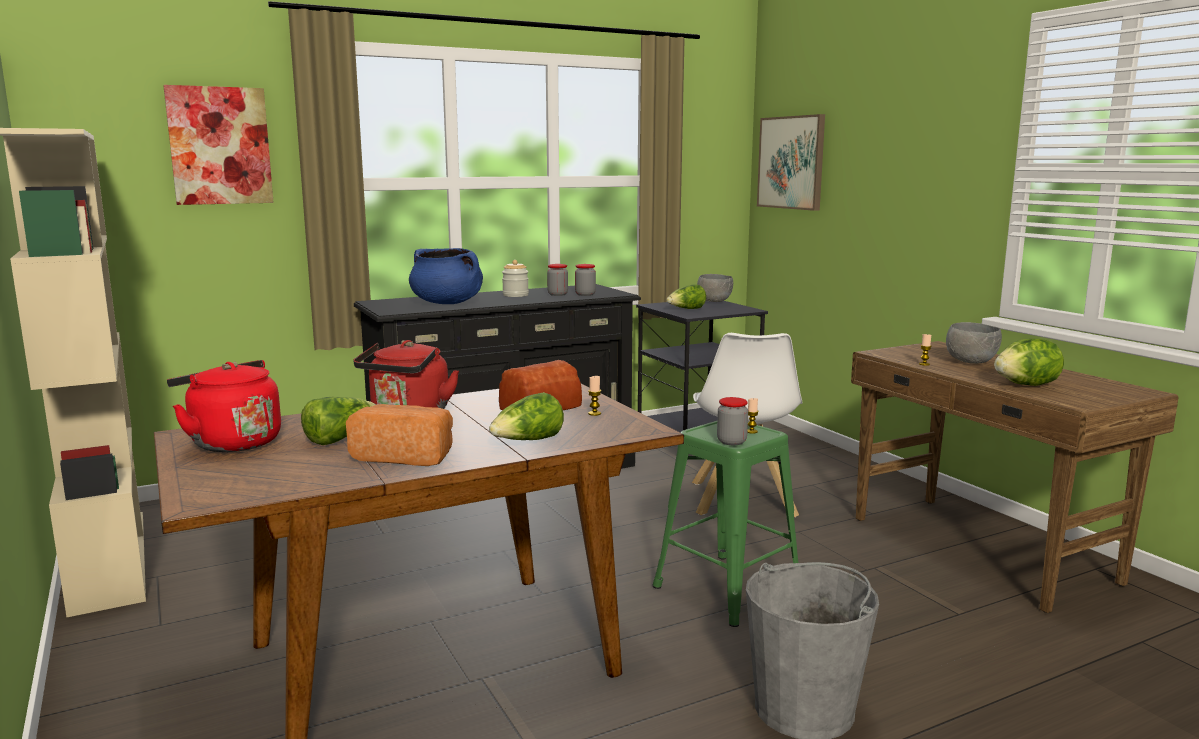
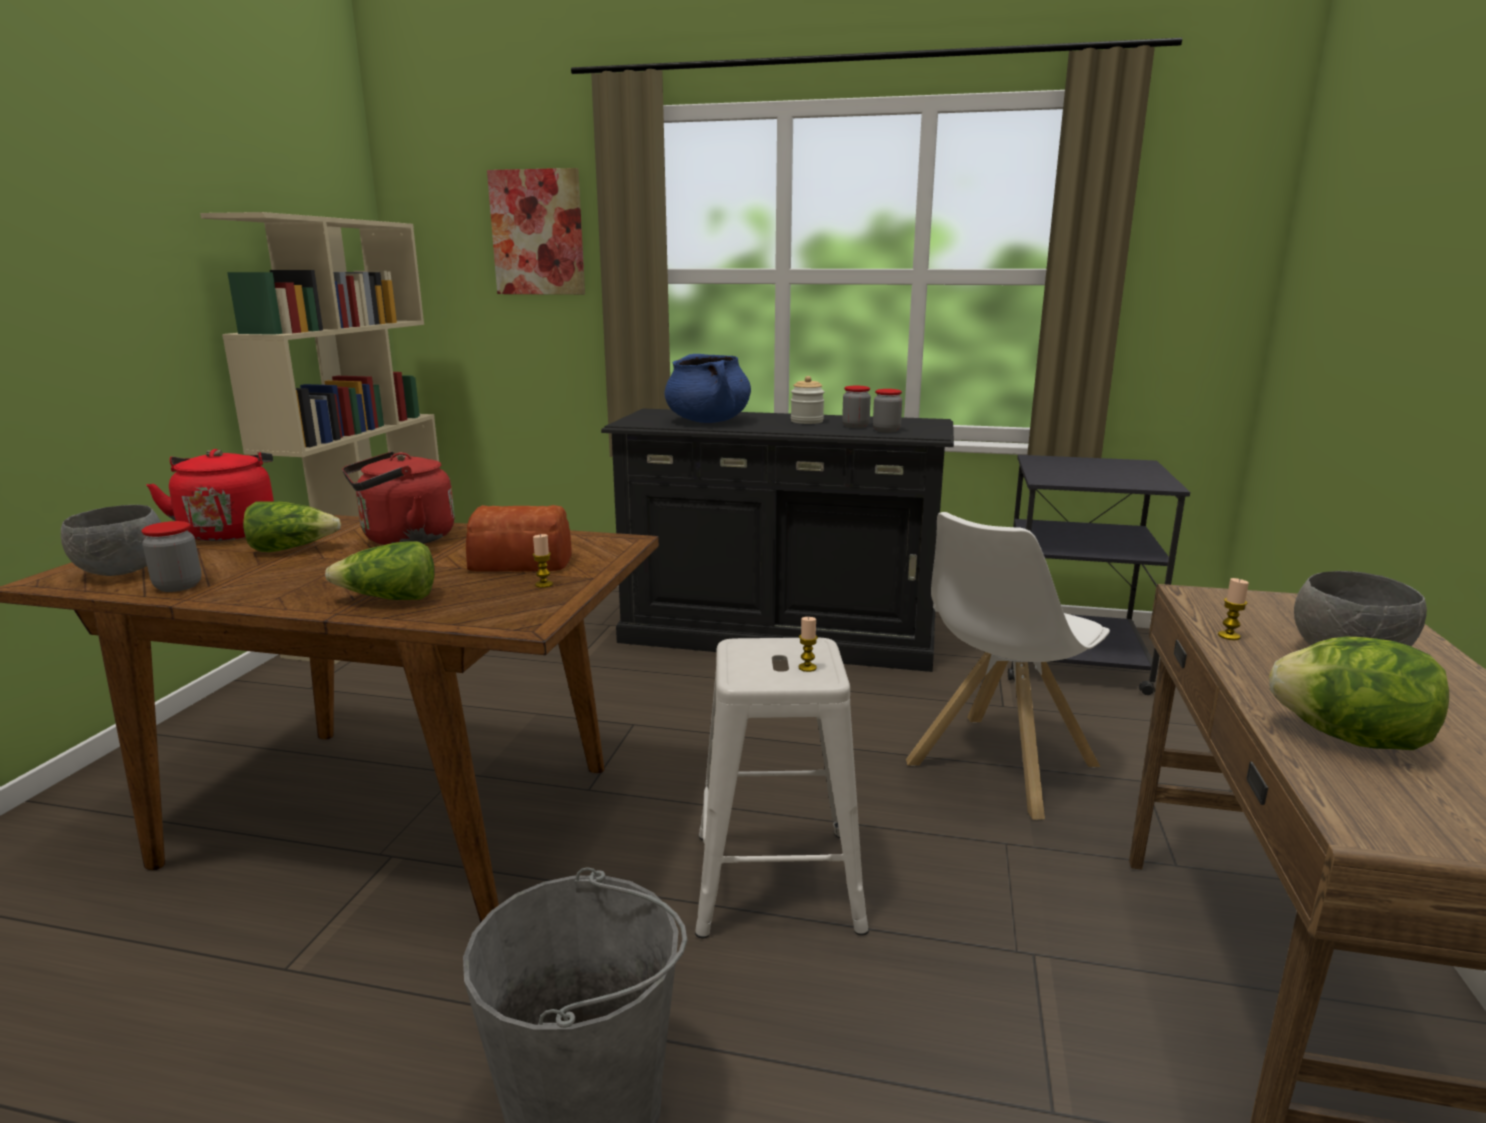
camera: 40 degrees right, 5 degrees up
(405, 456) = (268, 582): bread -> none
(686, 309) = (1065, 471): lettuce -> none
(715, 301) = (1143, 466): grey bowl -> grey bowl (123, 572)
(728, 589) = (777, 881): green stool -> white stool
(731, 442) = (742, 674): jar -> jar (178, 586)
(791, 162) = (1322, 247): picture -> none

